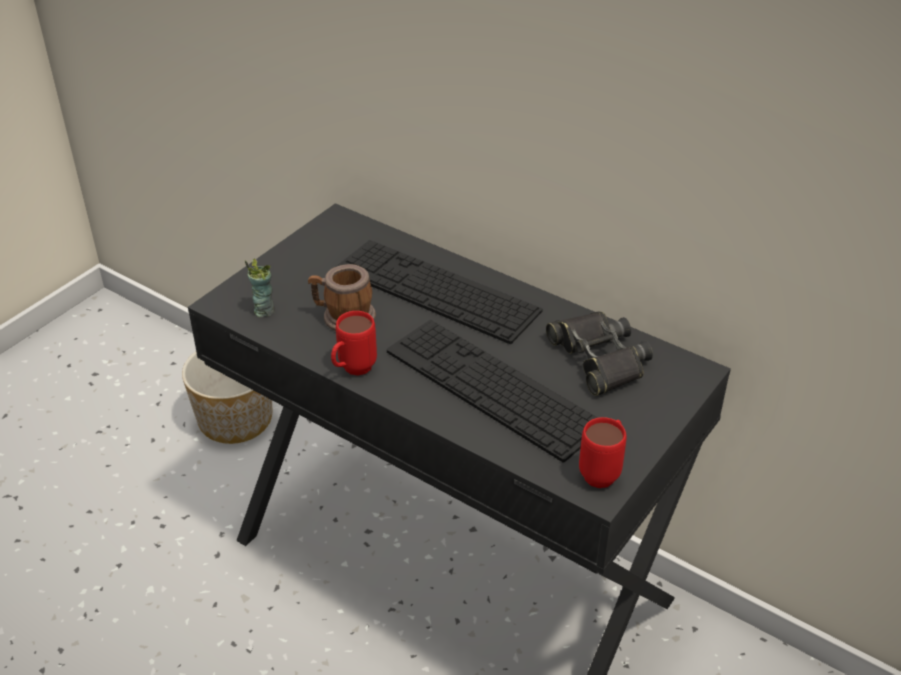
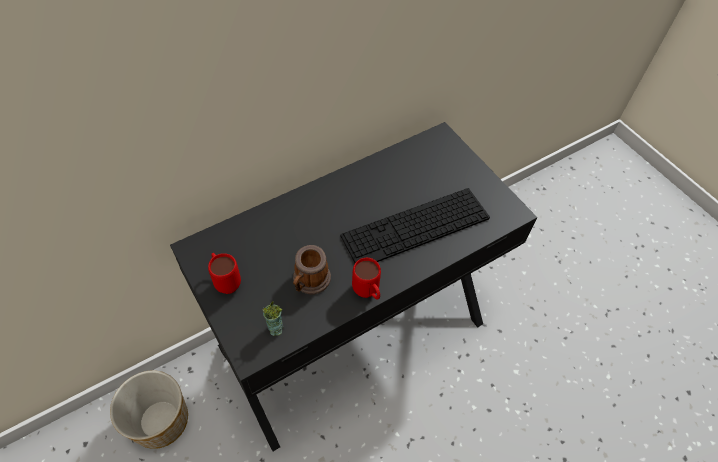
camera: 70 degrees left, 15 degrees up
(436, 290) = (309, 221): keyboard -> none
(599, 358) = (413, 169): black binoculars -> none
(603, 472) = (502, 205): red mug -> red mug (226, 281)

